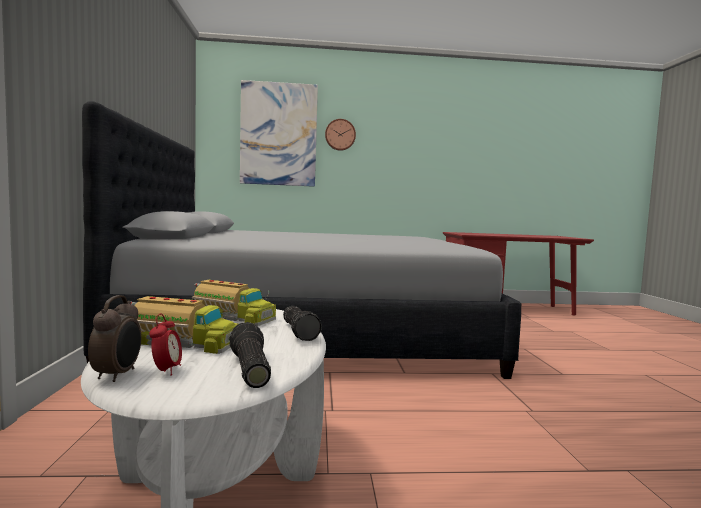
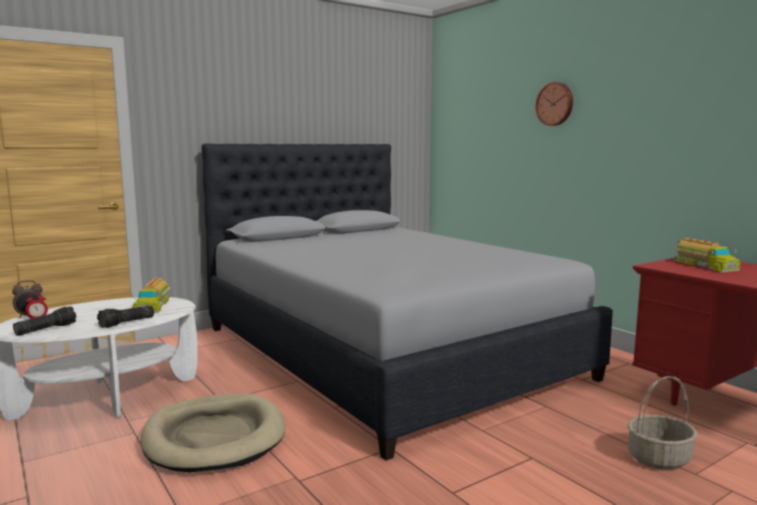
camera: 60 degrees right, 5 degrees up
(182, 342) = (86, 311): toy truck -> toy truck (704, 265)
(278, 134) = (493, 112): picture -> none
(424, 428) = (214, 437): none -> beige dog bed
(536, 331) = (659, 459): none -> basket

